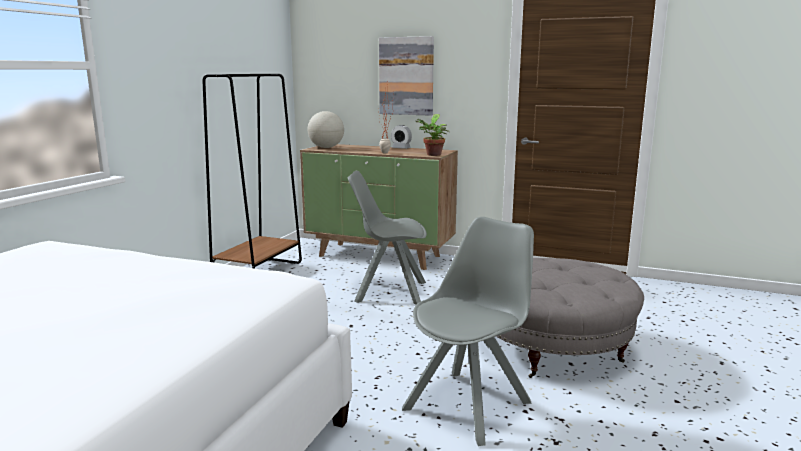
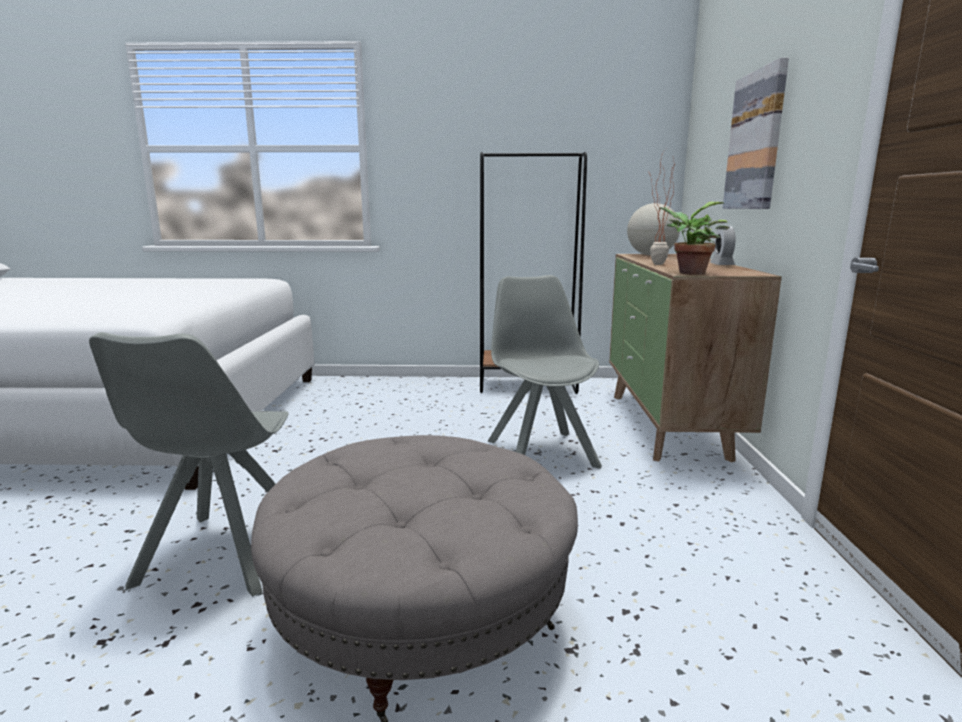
camera: 70 degrees right, 0 degrees up
(469, 404) = (222, 555): grey chair -> grey chair turned 75 degrees clockwise

